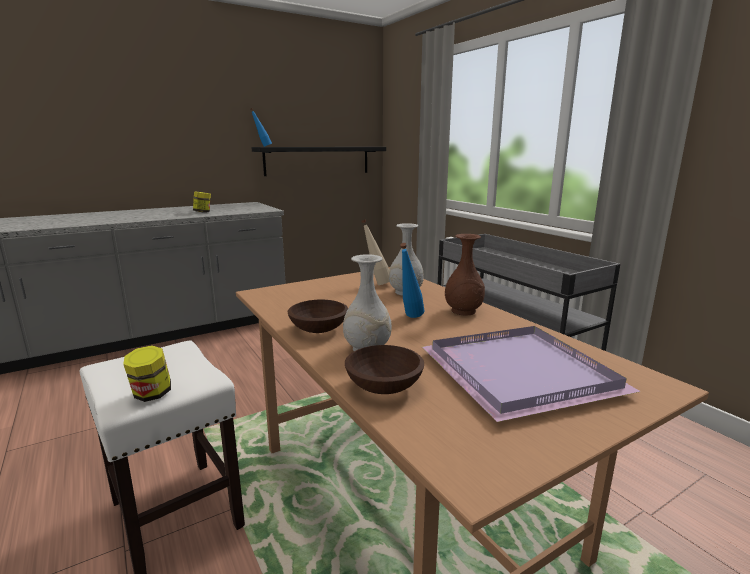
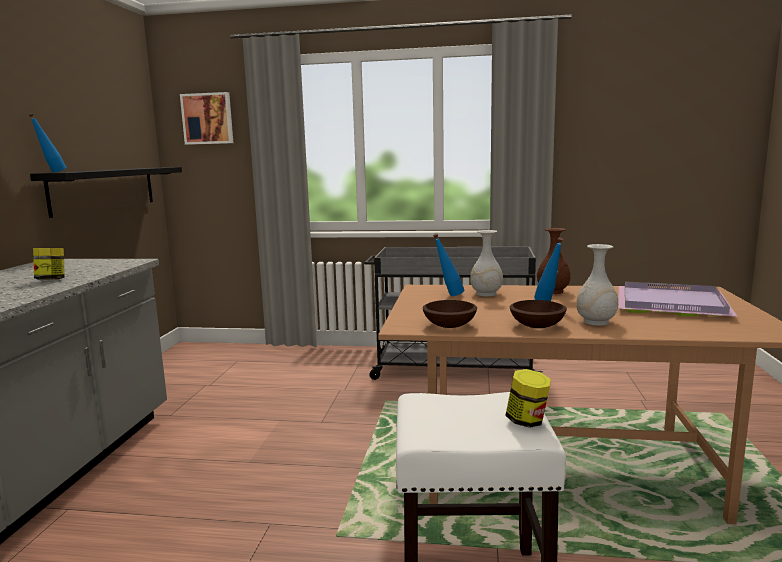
camera: 50 degrees left, 5 degrees down
(376, 284) = (448, 296): beige bottle -> blue bottle
(383, 387) = (665, 329): brown bowl -> brown bowl (450, 326)
(406, 107) = (208, 119): none -> picture

